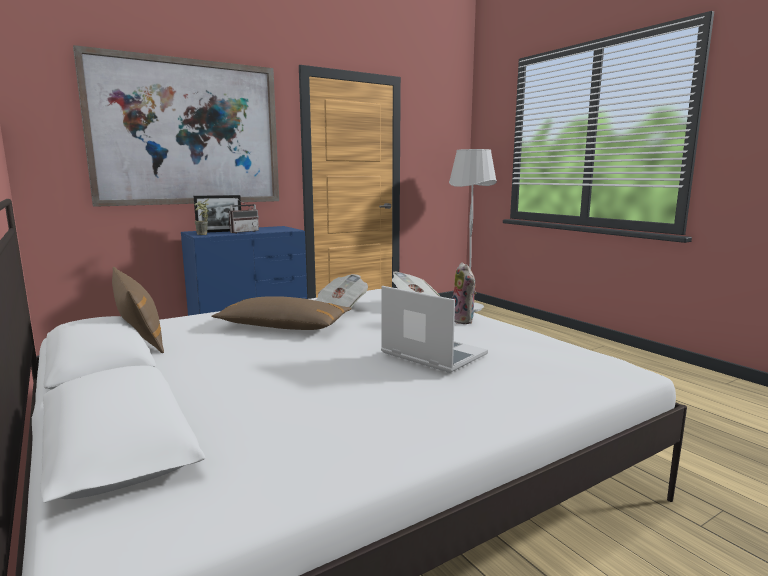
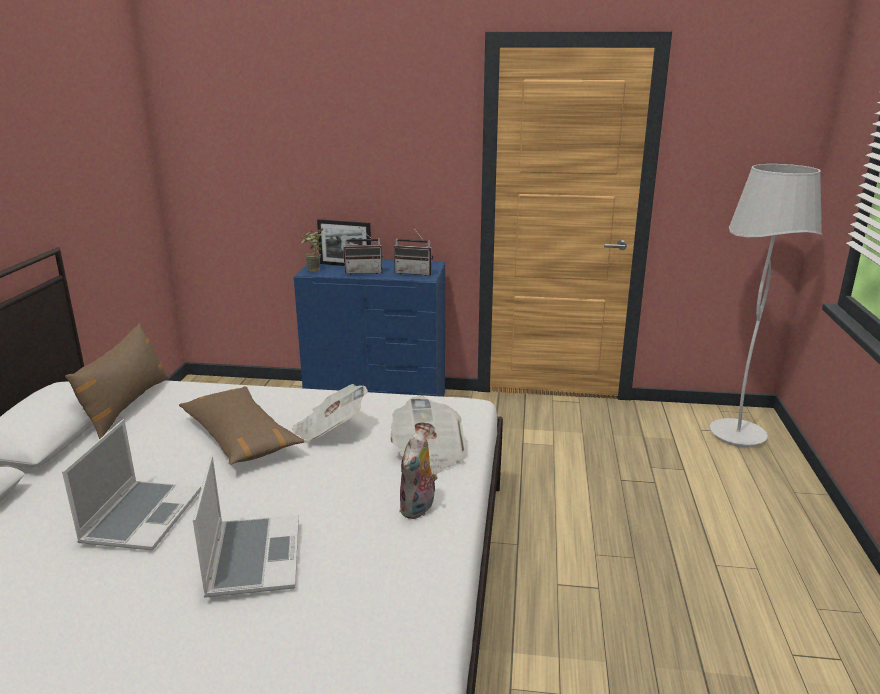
camera: 40 degrees right, 10 degrees up
(187, 133) = (328, 137): picture -> none
(279, 229) = (415, 273): none -> radio
(309, 366) = (142, 516): none -> laptop

